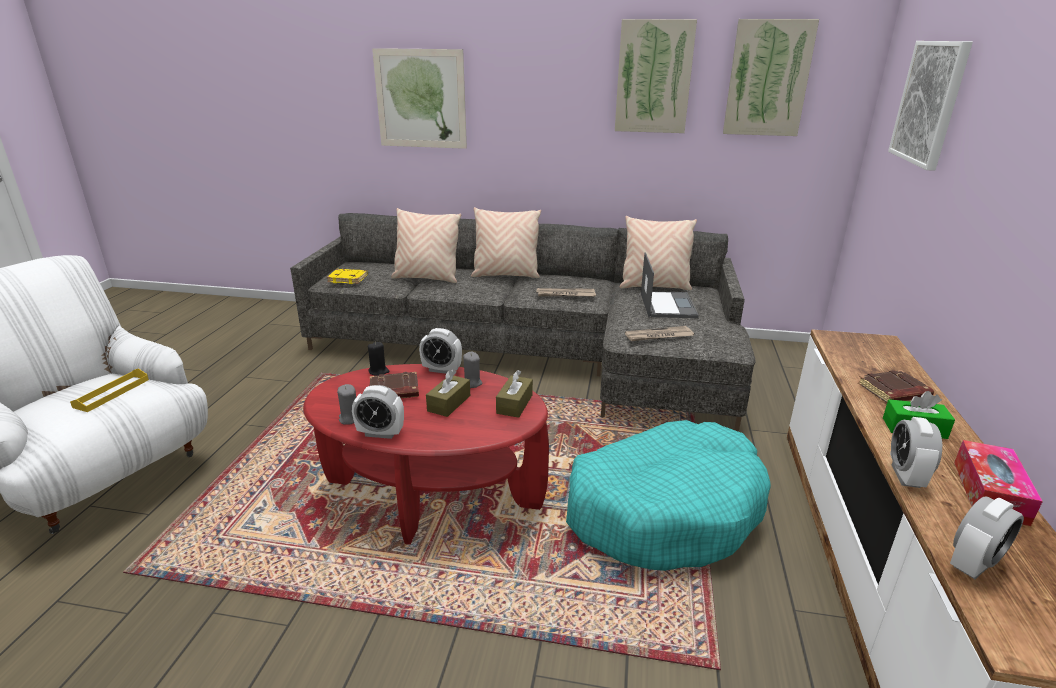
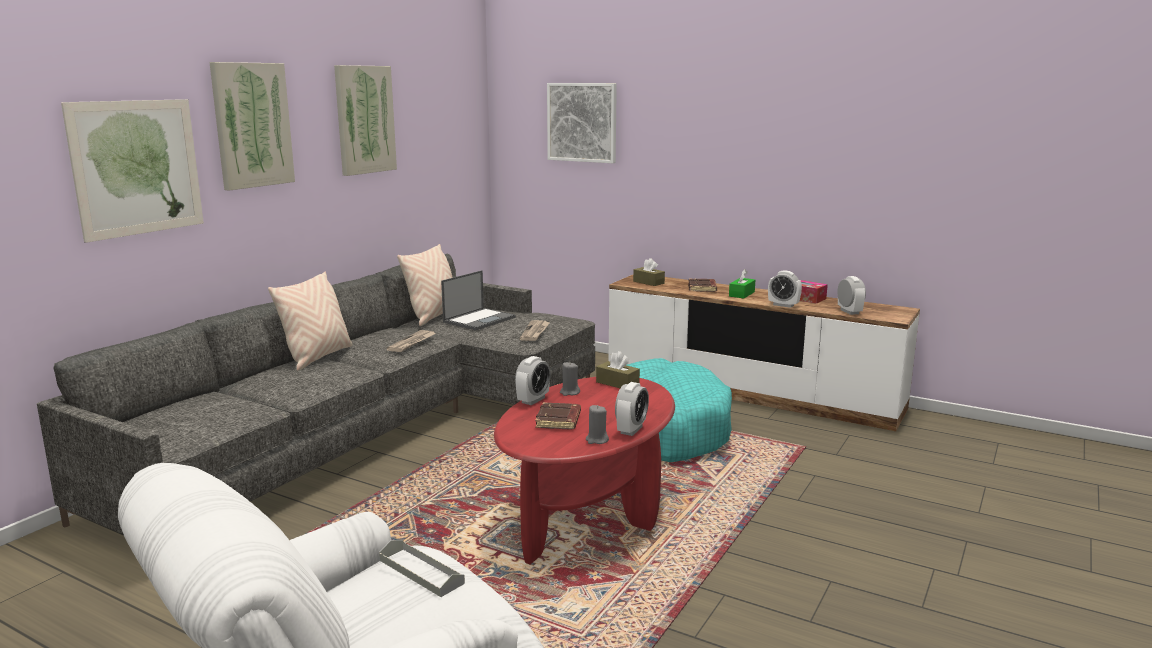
camera: 70 degrees left, 10 degrees down
(112, 393) = (421, 571): yellow tray -> grey tray
(348, 279) = (193, 429): yellow book -> none
(378, 371) = (511, 424): black candle -> none
(427, 278) = (262, 391): beige pillow -> none
(449, 403) = (598, 403): brown tissue box -> brown tissue box (648, 282)
(667, 305) = (479, 319): laptop -> laptop turned 105 degrees clockwise
(768, 78) = (435, 115): picture -> picture (252, 125)

